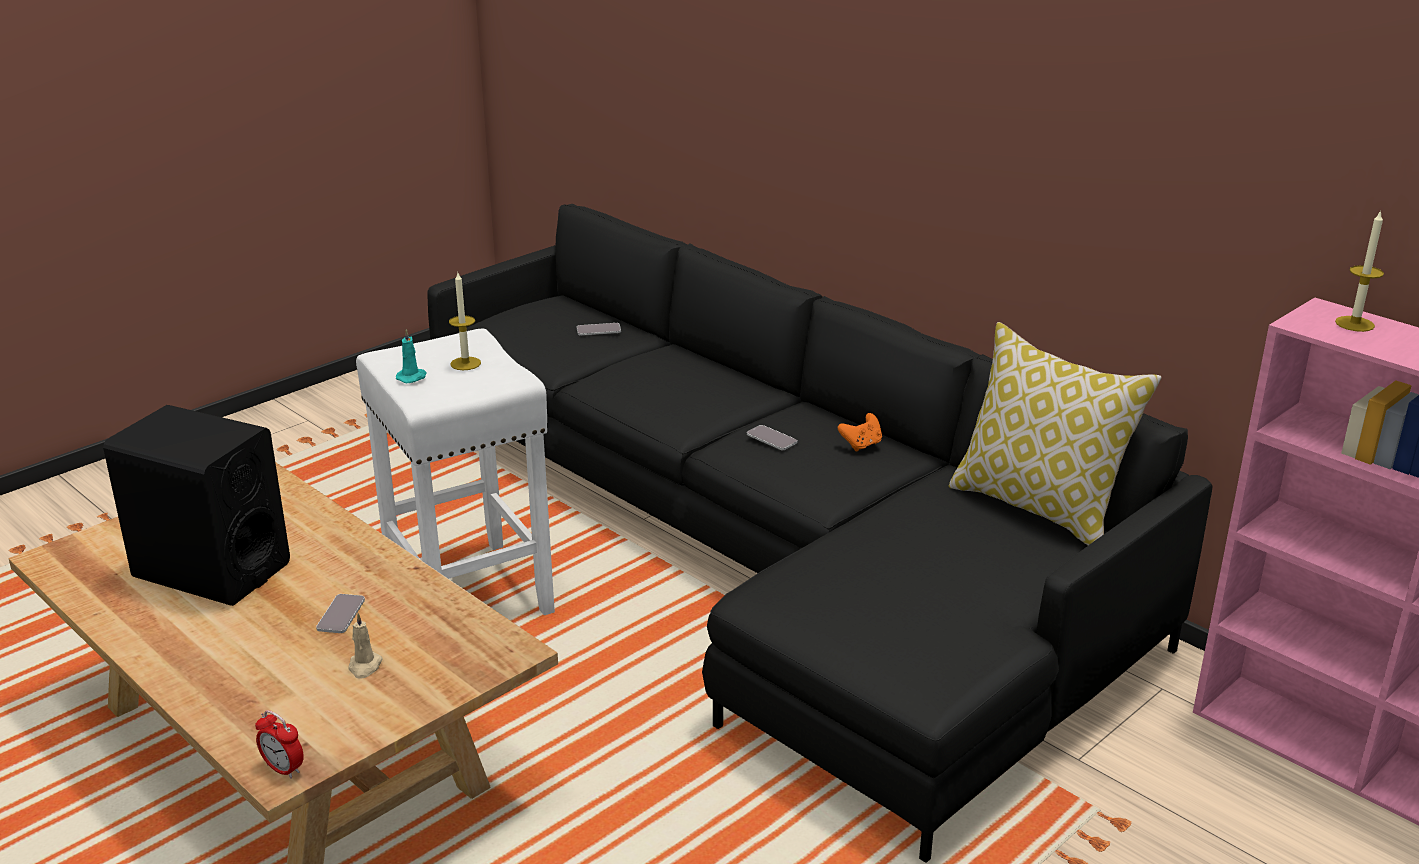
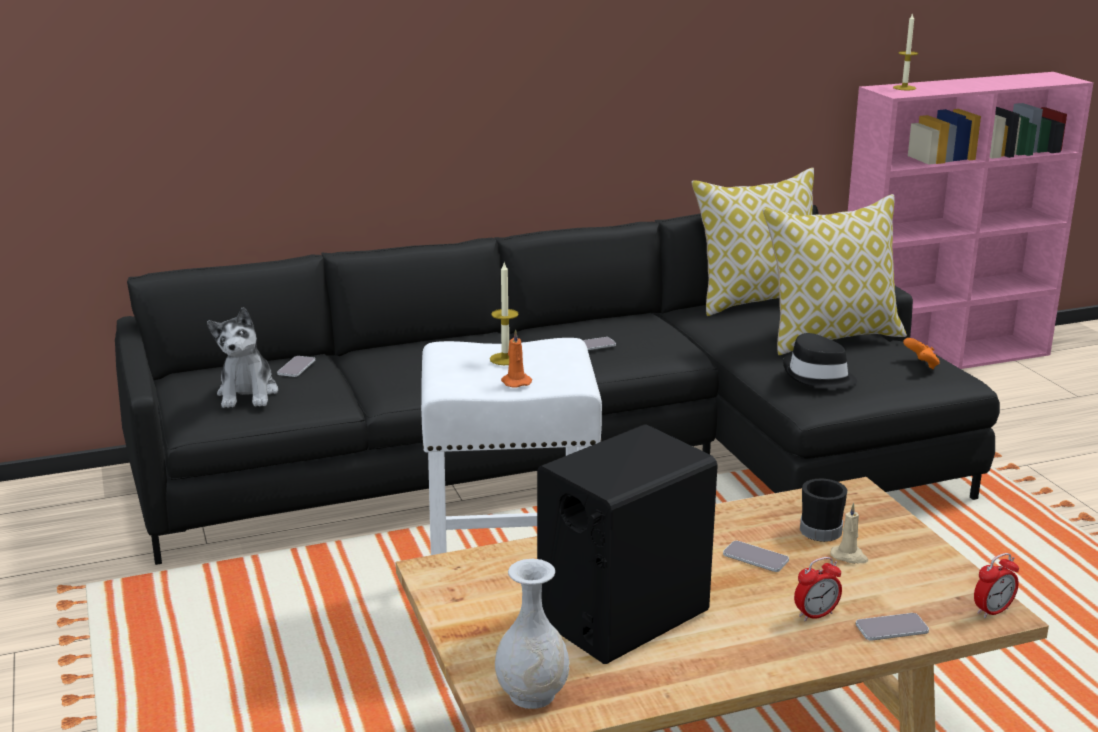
camera: 65 degrees left, 5 degrees down
(86, 557) = (533, 694): none -> white vase
(231, 710) = (891, 628): none -> phone
(243, 664) = (816, 615): none -> alarm clock
(412, 377) = (515, 382): turquoise candle -> orange candle
(416, 643) = (824, 529): none -> black mug
(531, 328) = (248, 394): none -> plush toy
(818, 583) = (818, 376): none -> black hat
(861, 445) = (629, 322): orange game controller -> orange game controller (921, 365)
(956, 574) = (831, 337): none -> pillow

